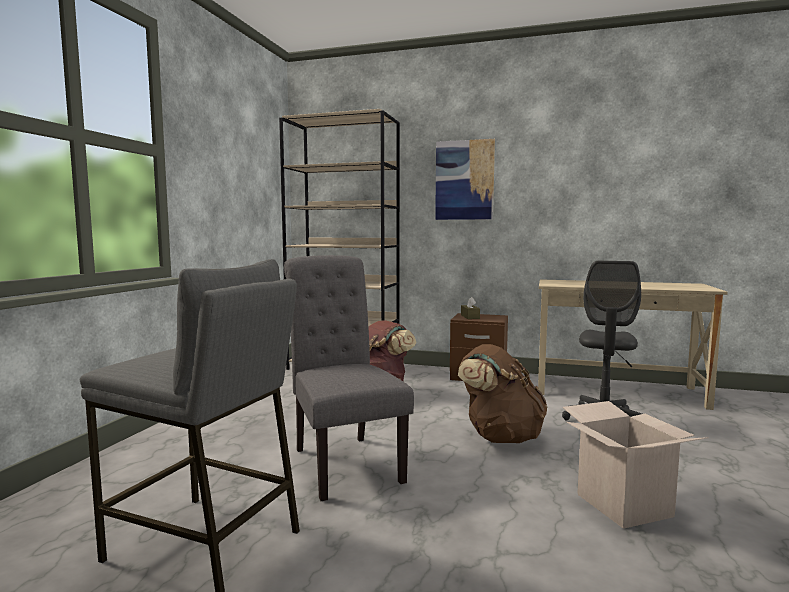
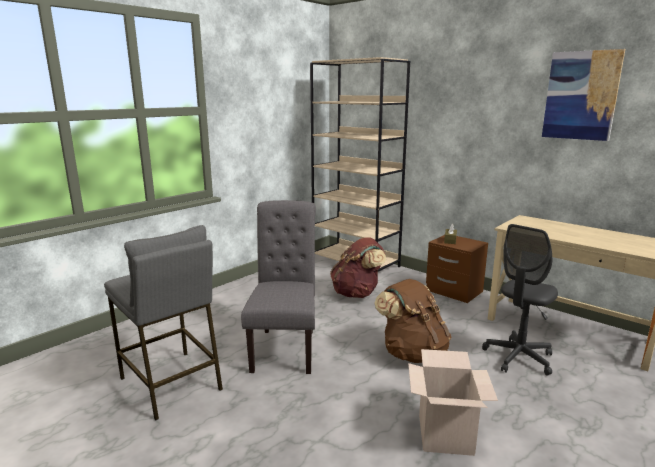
camera: 25 degrees right, 10 degrees up
(464, 180) = (461, 116): picture -> picture (581, 95)

